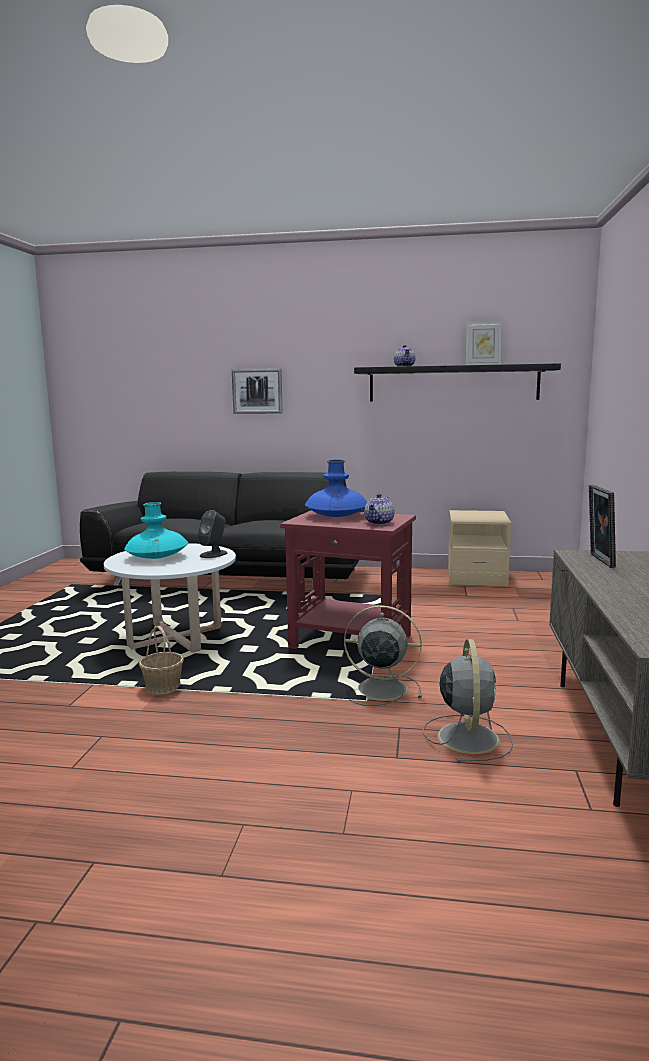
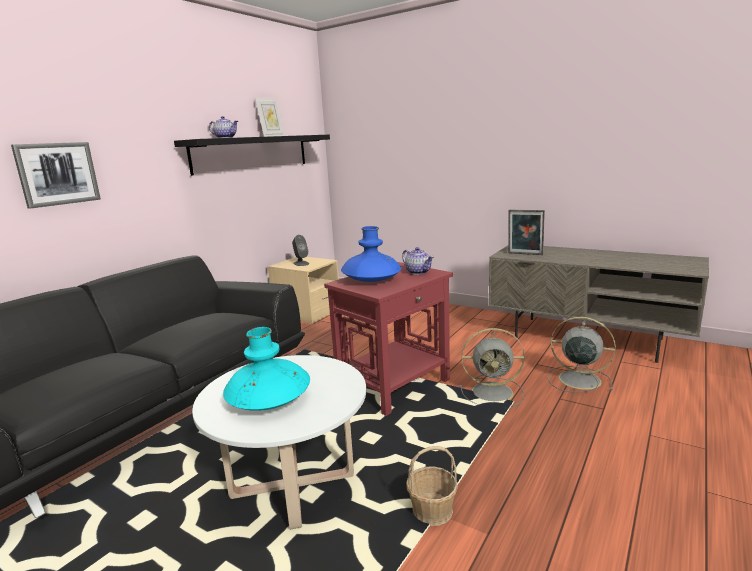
camera: 65 degrees left, 5 degrees up
(213, 554) = (300, 365): grey speaker -> grey speaker (301, 263)
(379, 689) = (494, 392): grey fan -> grey fan turned 120 degrees counterclockwise

